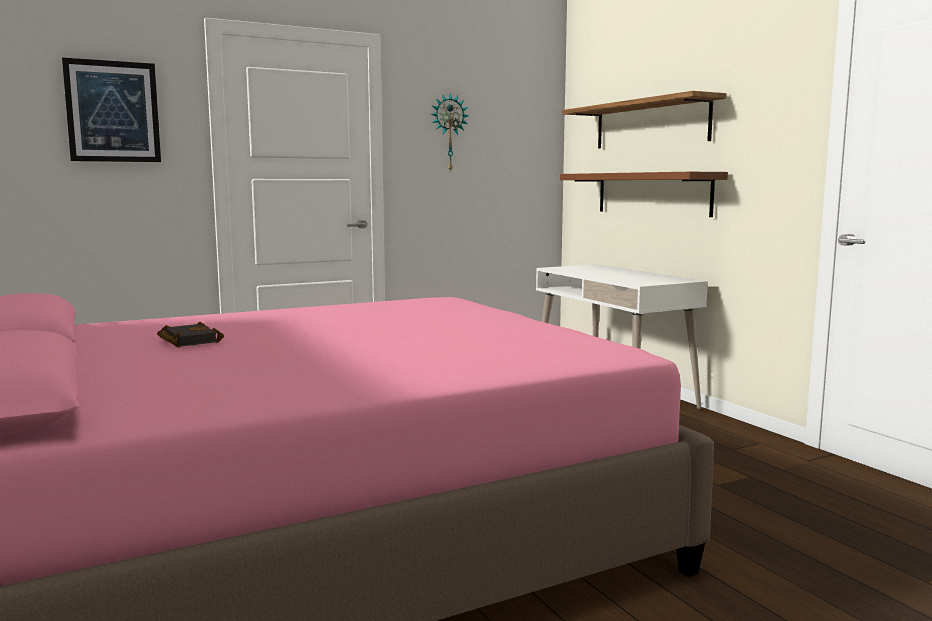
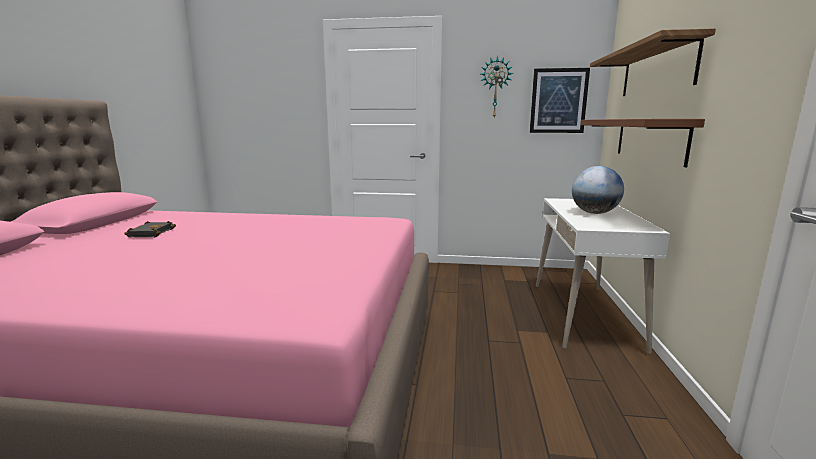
camera: 35 degrees right, 5 degrees up
(113, 112) = (273, 84): picture -> picture (558, 101)
(617, 274) = (594, 213): none -> globe

